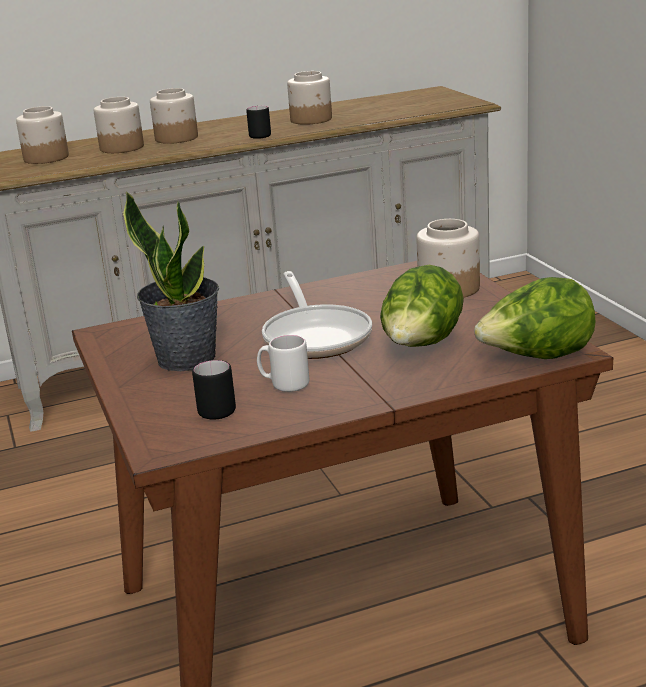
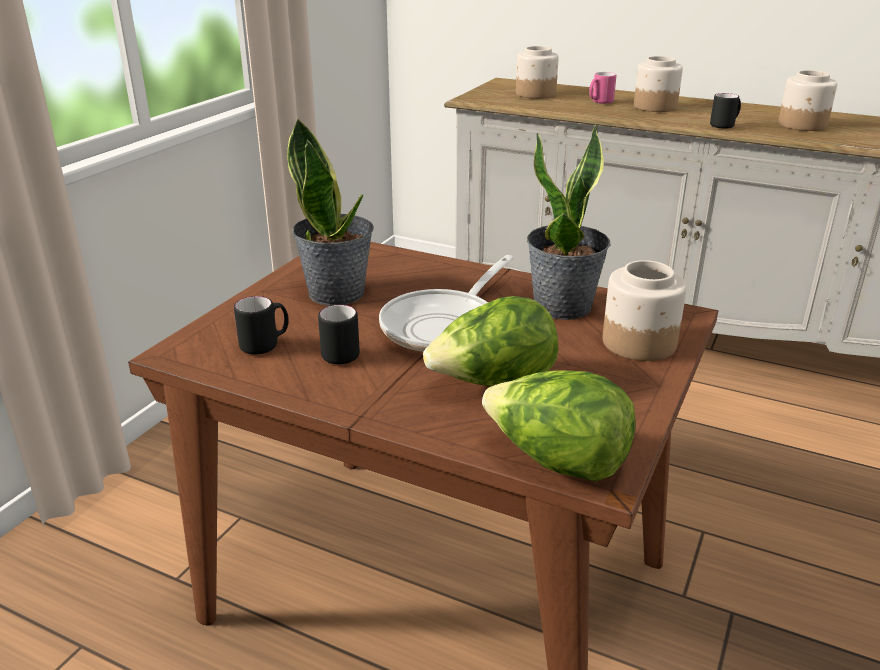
camera: 45 degrees right, 5 degrees up
(122, 148) = (599, 102): jar -> pink mug
(284, 385) = (337, 353): white mug -> black mug
(363, 292) = (563, 307): none -> potted plant

